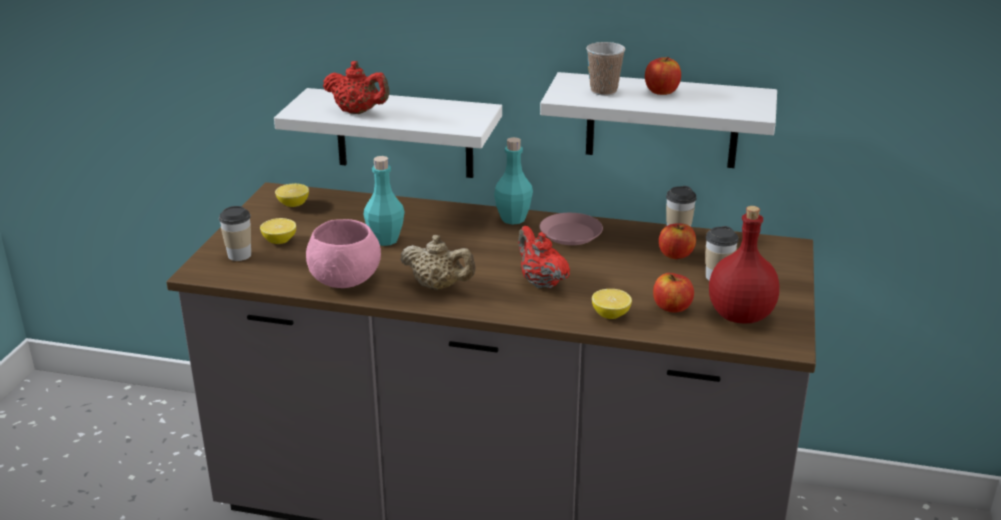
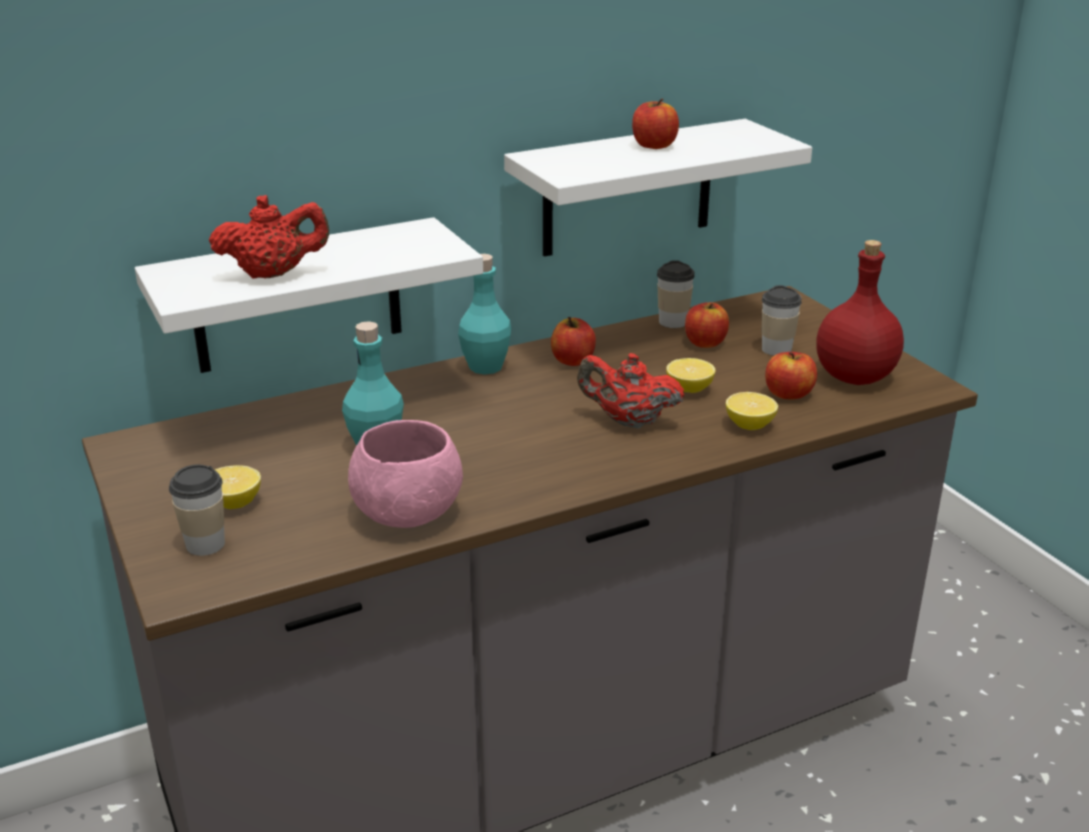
camera: 40 degrees left, 0 degrees up
(293, 204) = (176, 451): lemon -> lemon (689, 389)
(439, 286) = (530, 472): beige teapot -> none
(570, 234) = (573, 360): pink plate -> apple
(603, 91) = (597, 159): cup -> none

